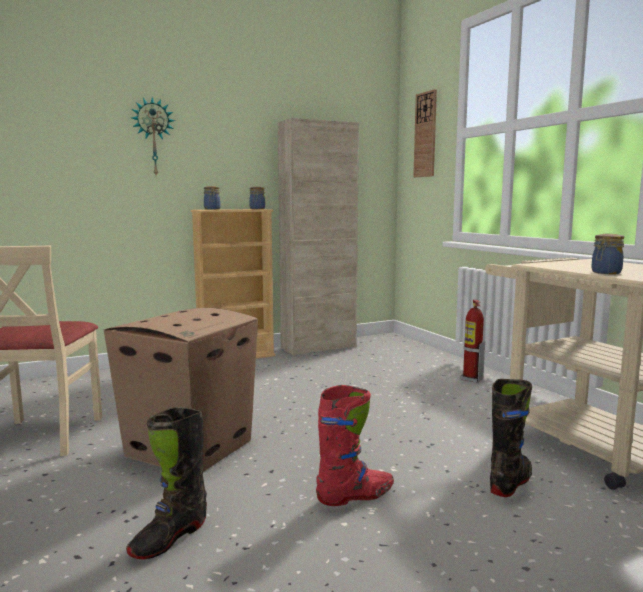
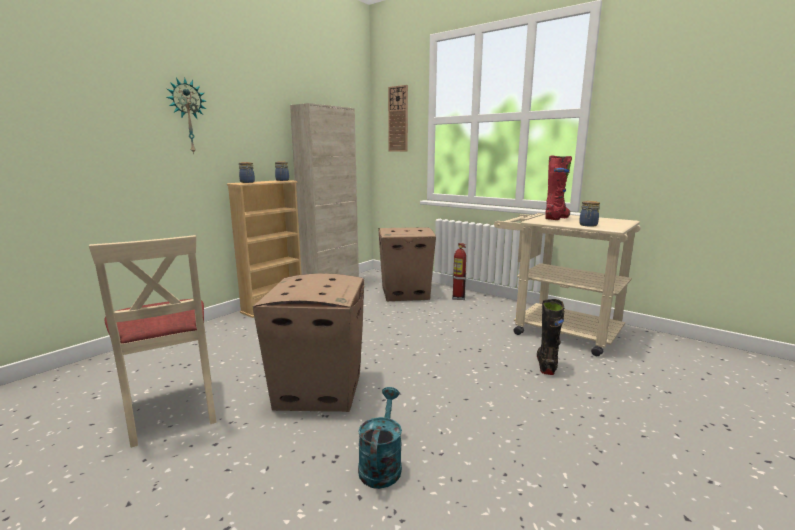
camera: 25 degrees left, 5 degrees up
(169, 538) = (381, 464): black boot -> turquoise watering can
(355, 496) = (471, 396): red boot -> red boot (557, 218)
(404, 364) = (406, 293): none -> cardboard box

